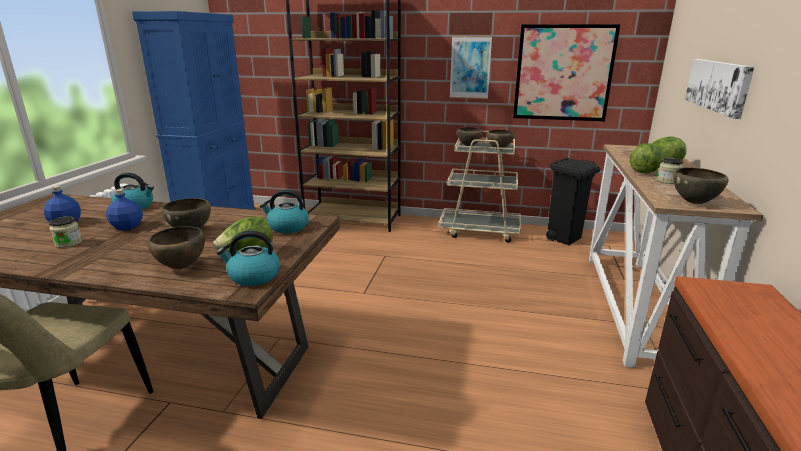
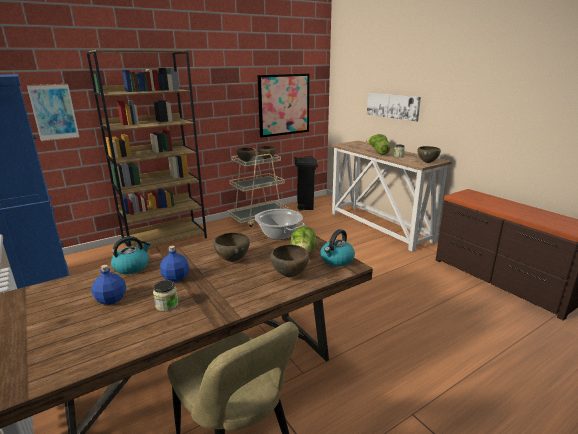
camera: 45 degrees left, 0 degrees up
(287, 227) = (279, 234): kettle -> cooking pot
(470, 67) = (229, 106): picture -> picture (54, 112)

